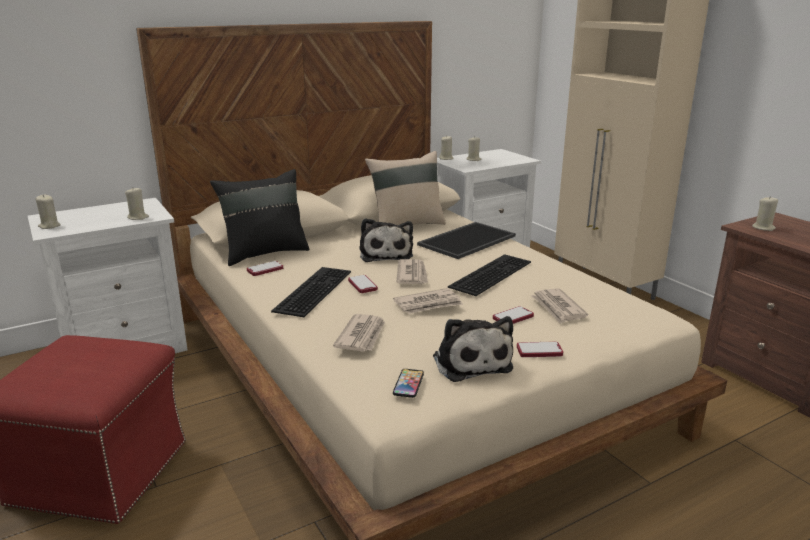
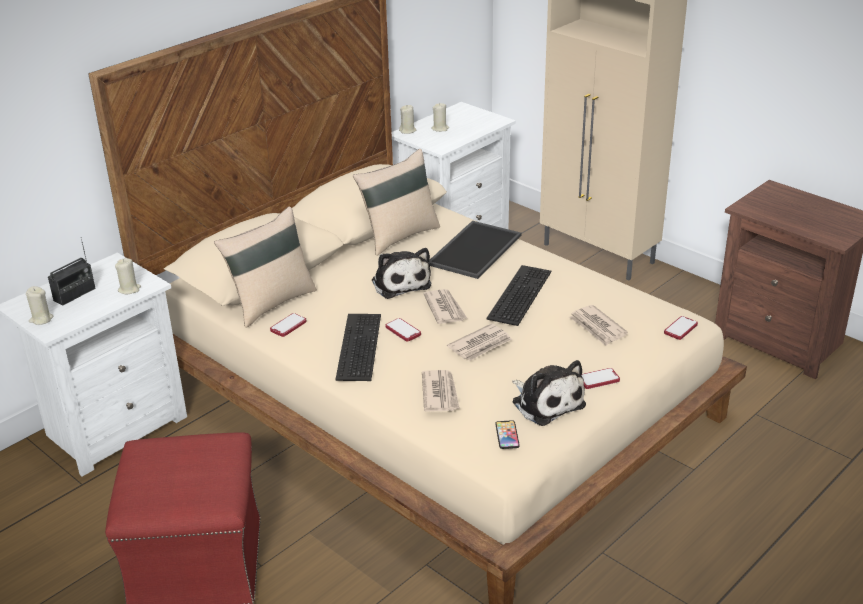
camera: 15 degrees left, 10 degrees up
(93, 215) = (74, 294): none -> radio
(265, 253) = (271, 302): black pillow -> beige pillow
(513, 317) = (561, 345): phone -> phone (680, 329)
(763, 228) = (763, 207): beige candle -> none

